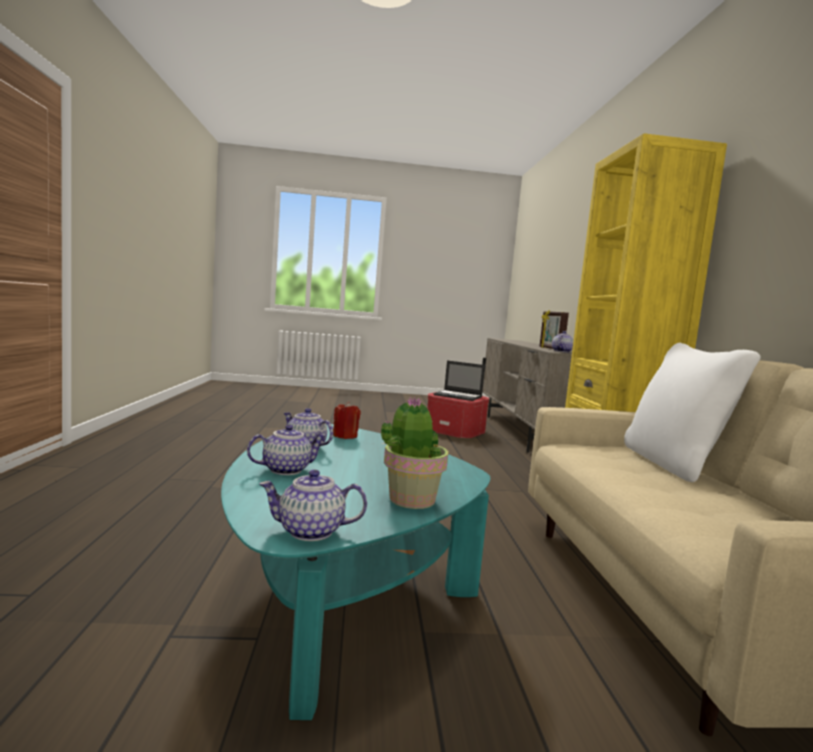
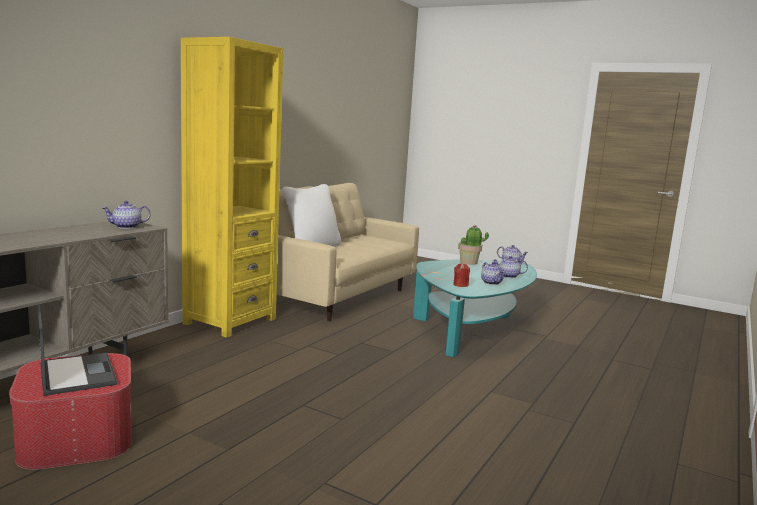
camera: 145 degrees left, 5 degrees up
(550, 348) = (74, 232): picture frame -> none

